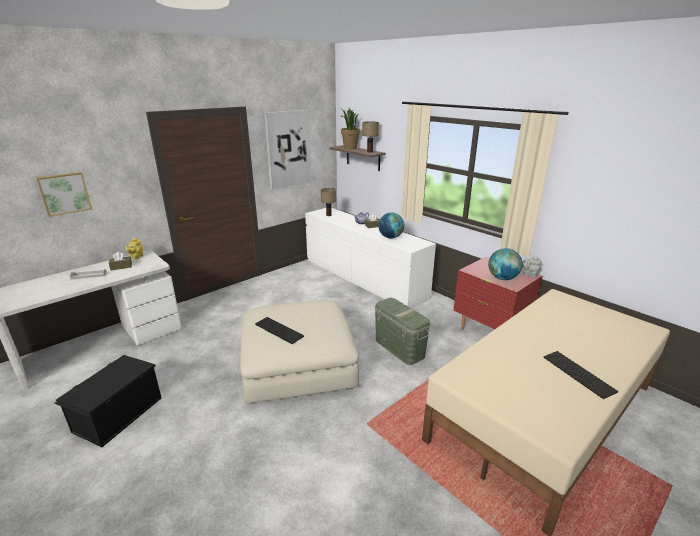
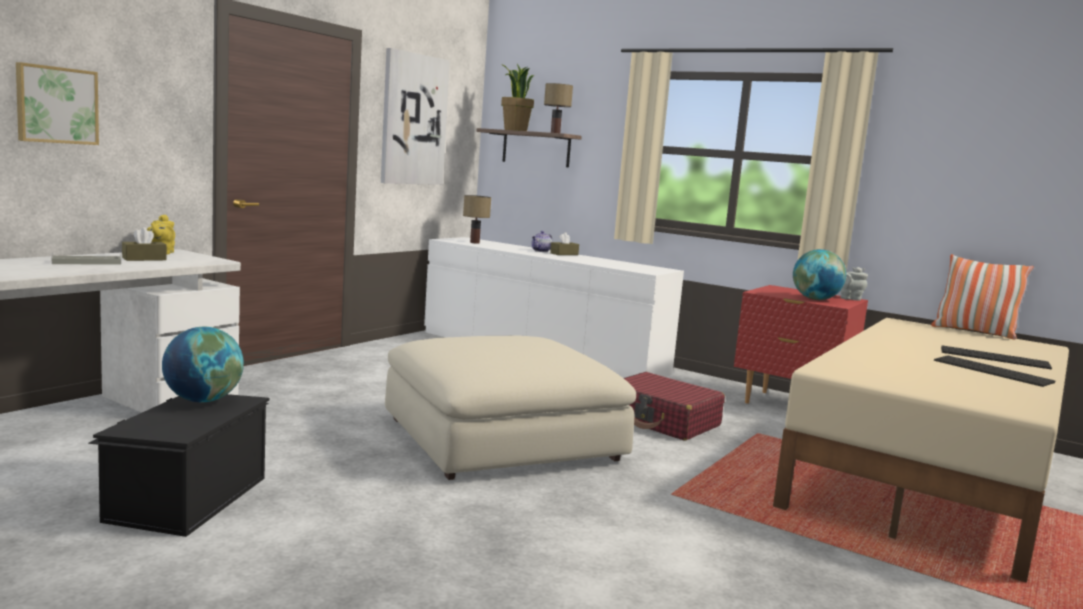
camera: 15 degrees left, 15 degrees down
(280, 330) = (489, 354): keyboard -> keyboard (995, 358)
(390, 237) = (606, 263): globe -> globe (203, 400)
(399, 348) = (662, 421): green storage box -> red suitcase
(606, 309) = (974, 332): none -> pillow

